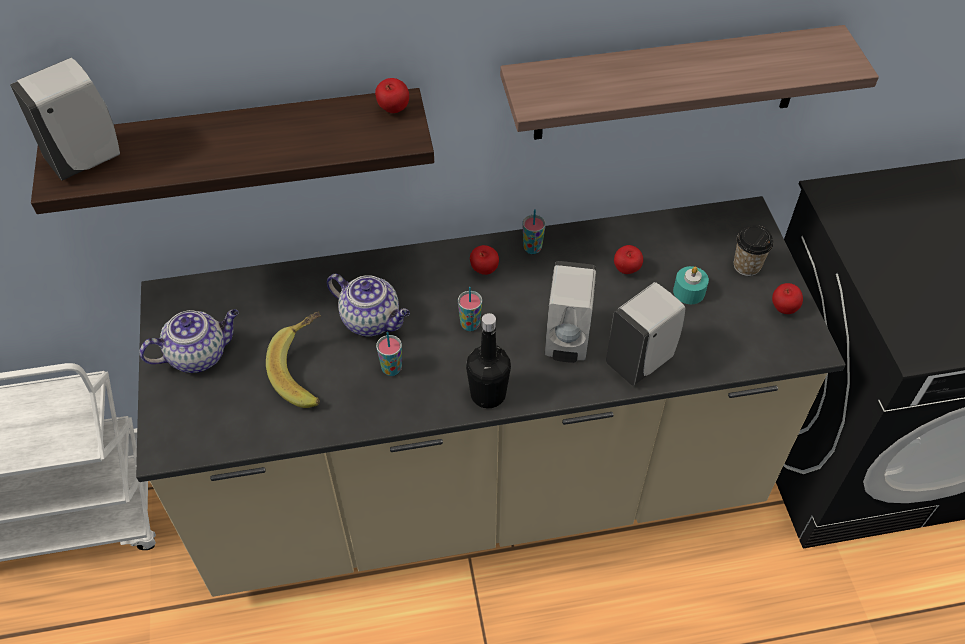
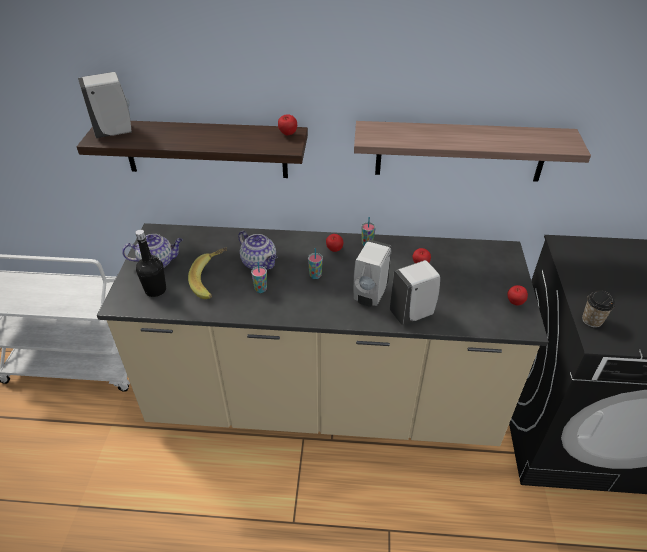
camera: 15 degrees right, 10 degrees down
(488, 394) = (311, 313): black bottle -> black bottle (155, 290)
(689, 292) = (456, 283): turquoise candle -> none
(747, 266) = (498, 276): cup -> cup (592, 320)

